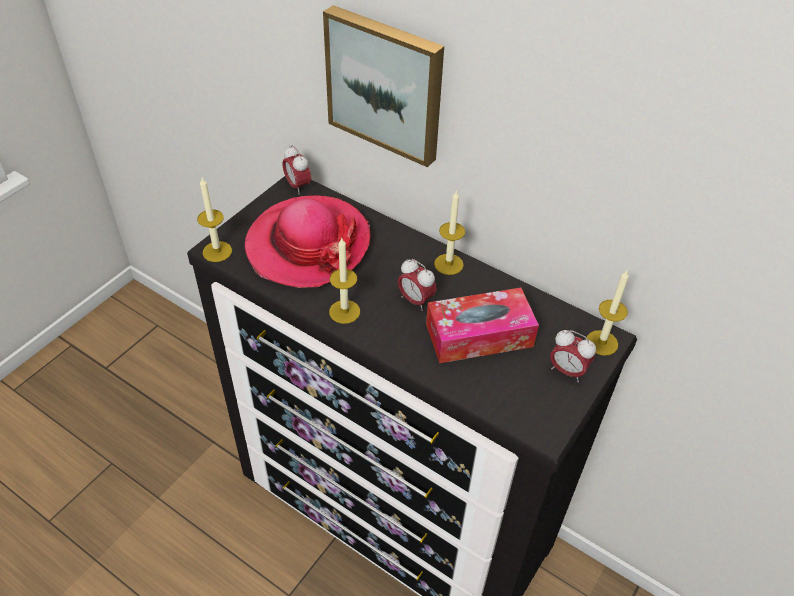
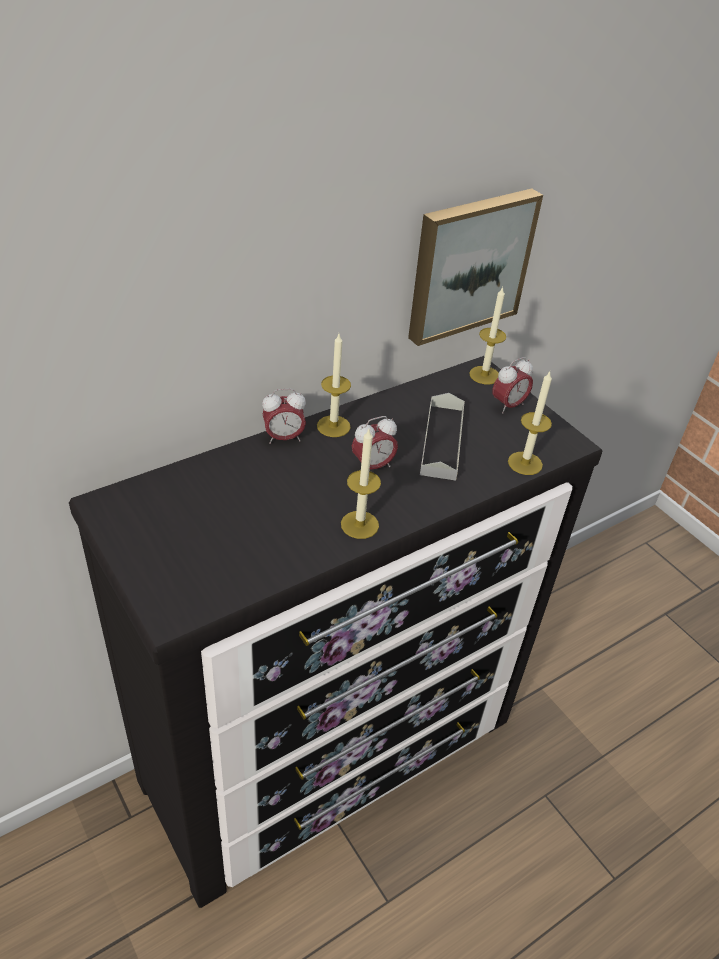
camera: 70 degrees left, 5 degrees down
(217, 251) = (180, 614): candle -> candle (525, 463)
(298, 186) = (110, 501): alarm clock -> alarm clock (284, 438)
(307, 244) = (228, 523): hat -> none
(386, 84) = (192, 284): picture -> picture (468, 264)
(479, 335) = (442, 441): tissue box -> grey tray

